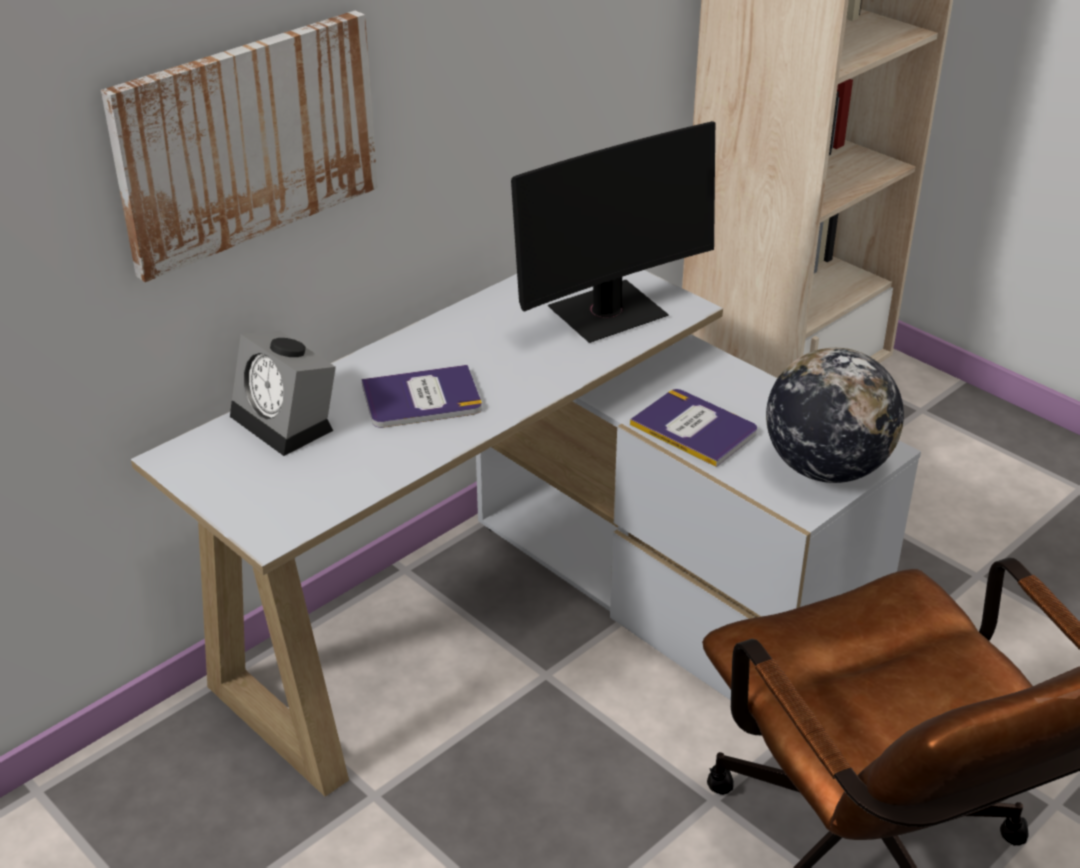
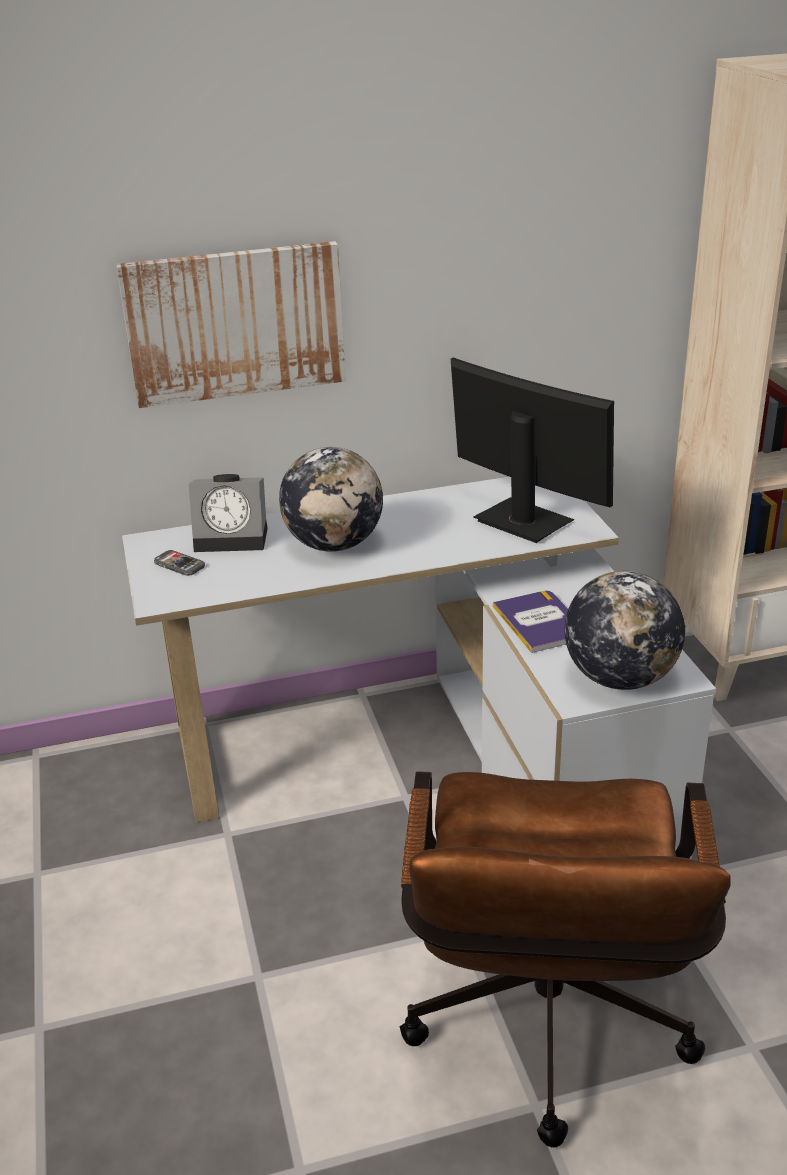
camera: 30 degrees right, 5 degrees down
(251, 478) = (179, 565): none -> phone
(287, 422) = (234, 537): alarm clock -> alarm clock turned 75 degrees counterclockwise
(422, 399) = (334, 544): book -> globe
(608, 313) = (523, 521): monitor -> monitor turned 135 degrees counterclockwise

